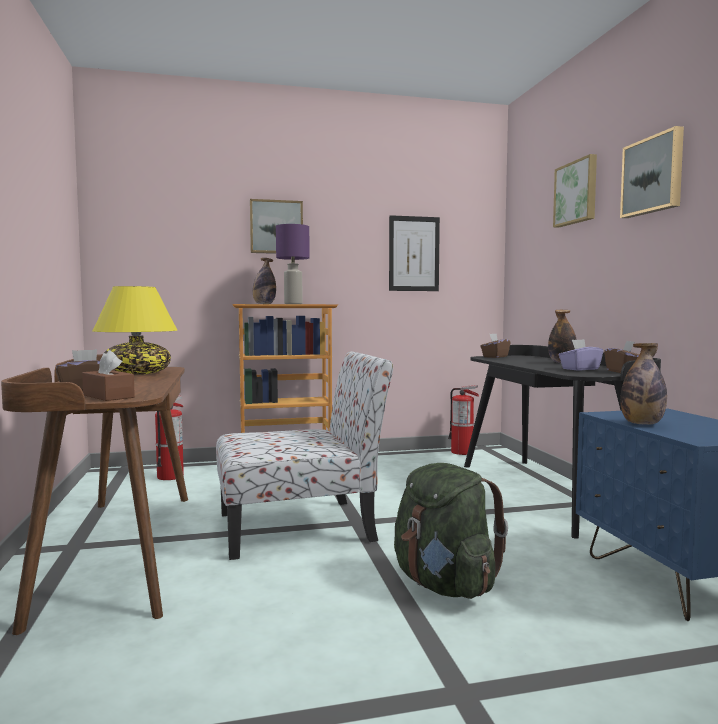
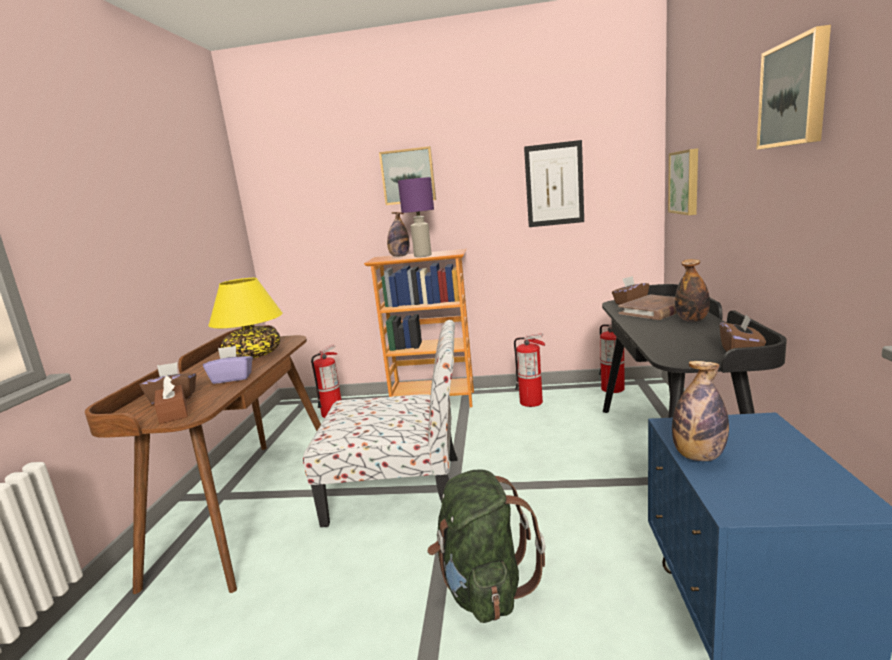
camera: 20 degrees right, 10 degrees up
(391, 462) = (531, 402): none -> fire extinguisher
(524, 359) = (655, 311): none -> brown book
(577, 193) = (722, 107): picture -> picture (686, 182)
(580, 369) = (692, 342): purple tissue box -> purple tissue box (232, 378)

